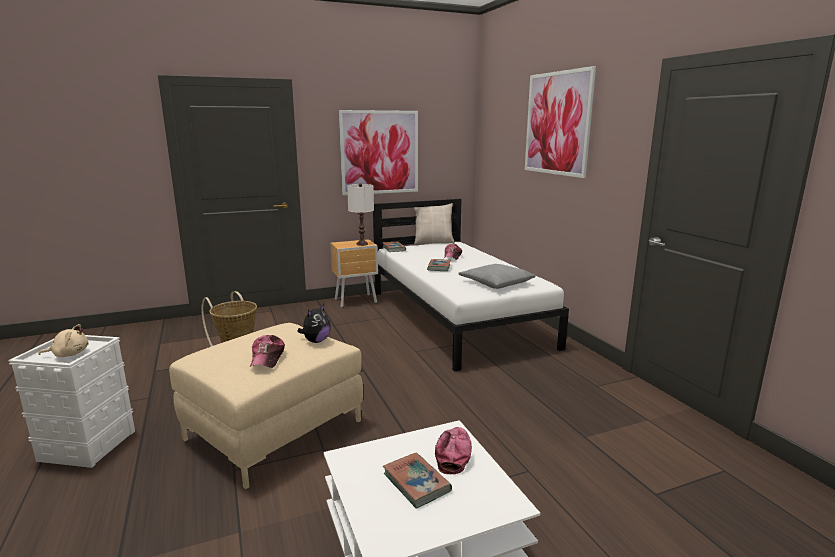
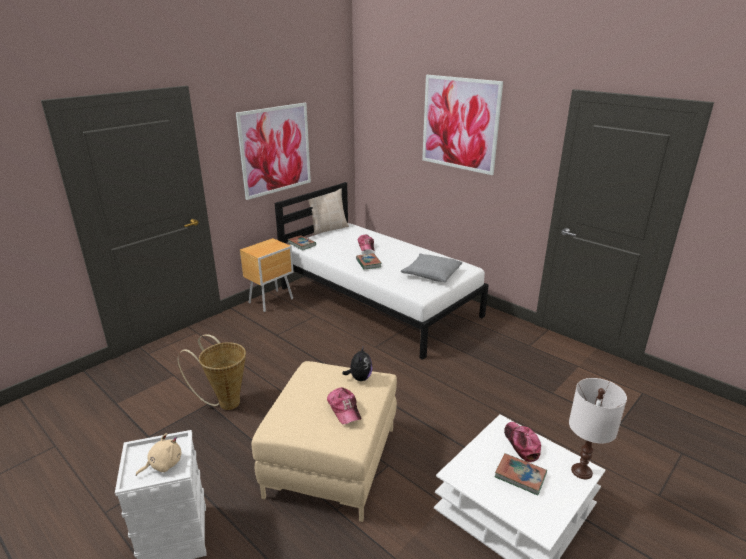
camera: 25 degrees left, 10 degrees up
(362, 244) = (275, 246): white table lamp -> white table lamp (581, 471)

